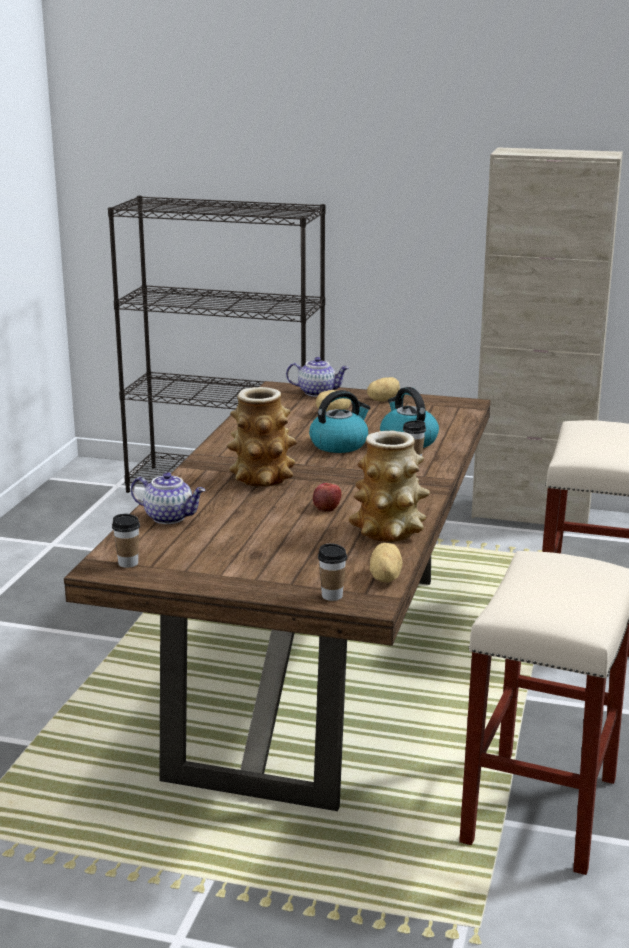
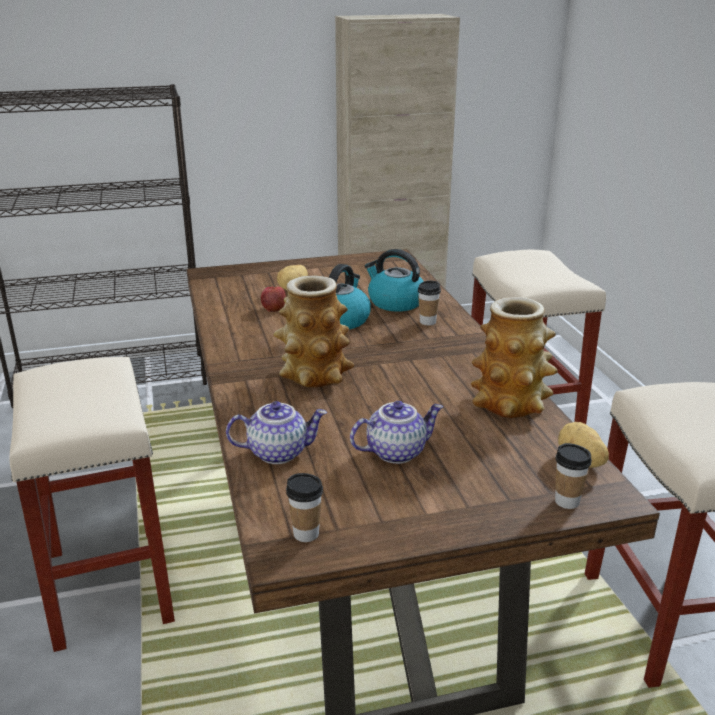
camera: 30 degrees left, 5 degrees up
(96, 635) = (108, 584): none -> beige stool
(317, 392) = (252, 271): teapot -> teapot (396, 451)
(327, 507) = (420, 392): apple -> apple (273, 308)
(382, 400) = (319, 266): potato -> none

